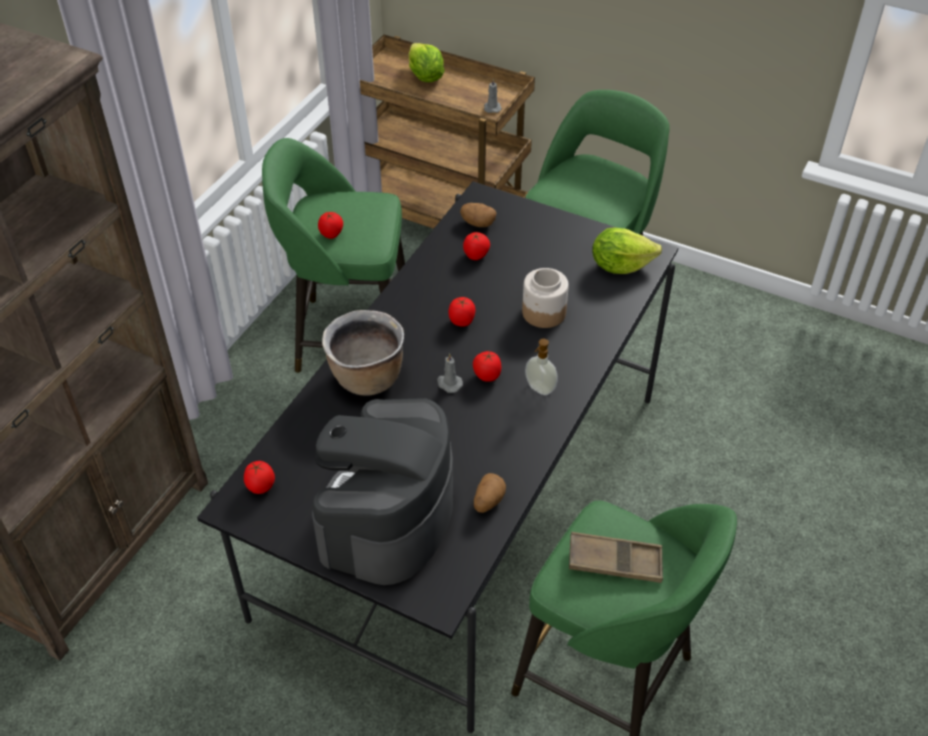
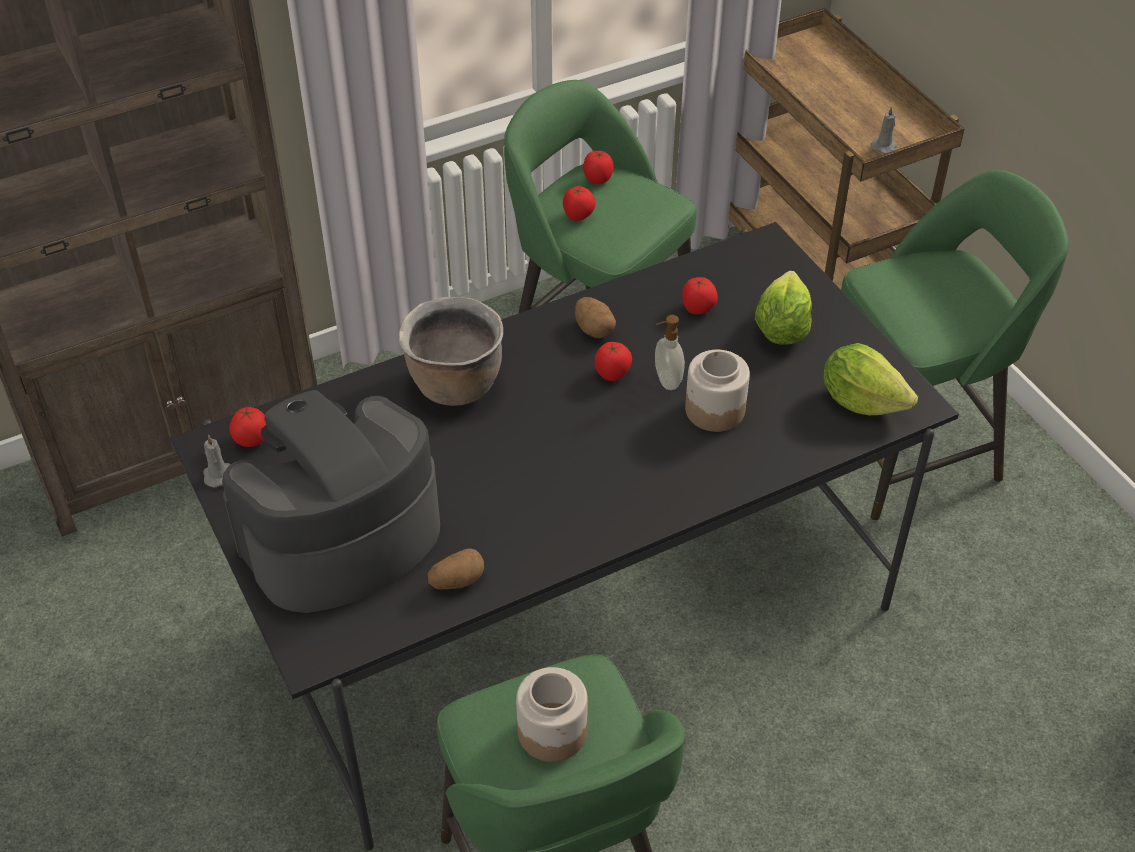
camera: 35 degrees right, 0 degrees up
(425, 77) = (836, 77): lettuce -> lettuce (781, 329)
(449, 384) = (534, 434): grey candle -> grey candle (218, 474)
(477, 223) = (735, 273): potato -> potato (594, 329)
(487, 376) = (583, 447): tomato -> tomato (597, 179)
(539, 389) = (627, 492): soap dispenser -> soap dispenser (666, 380)
(615, 561) = (553, 731): brown tray -> jar

